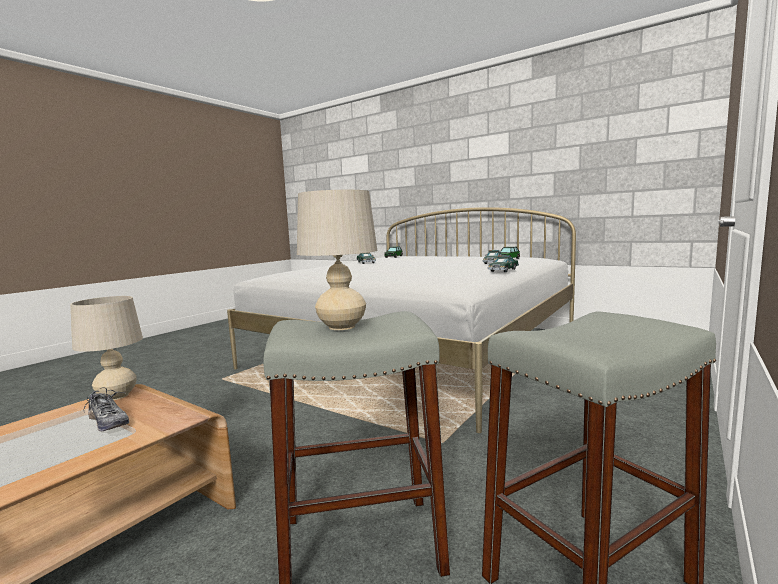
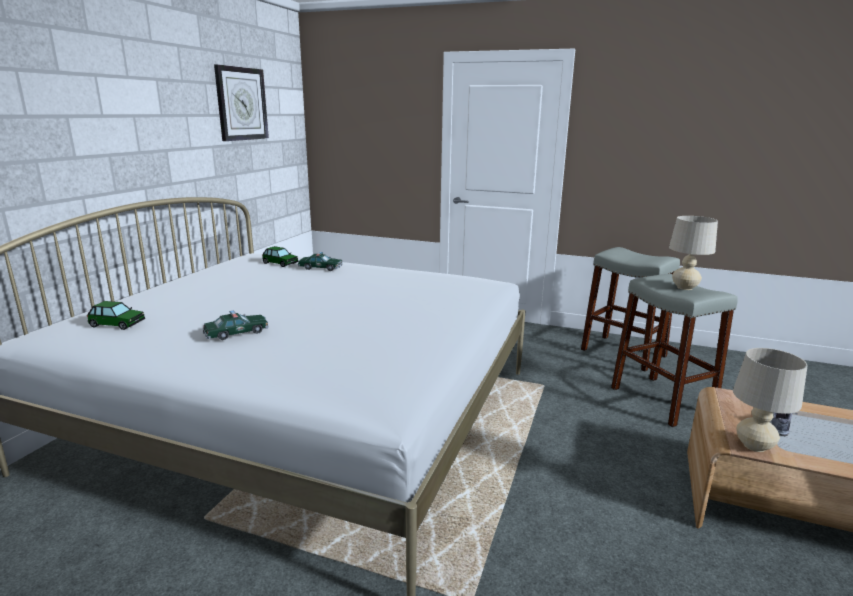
camera: 105 degrees left, 10 degrees up
(503, 270) = (391, 267): toy car -> none
(596, 133) = (241, 104): none -> wall clock

